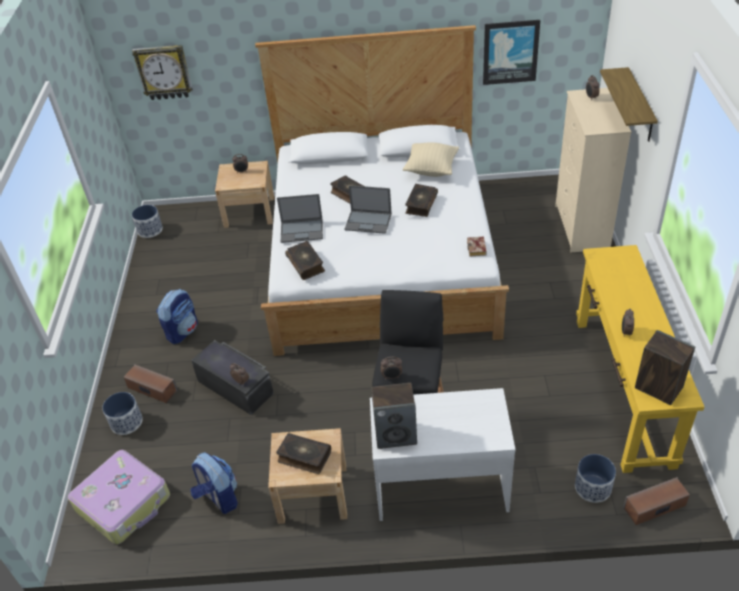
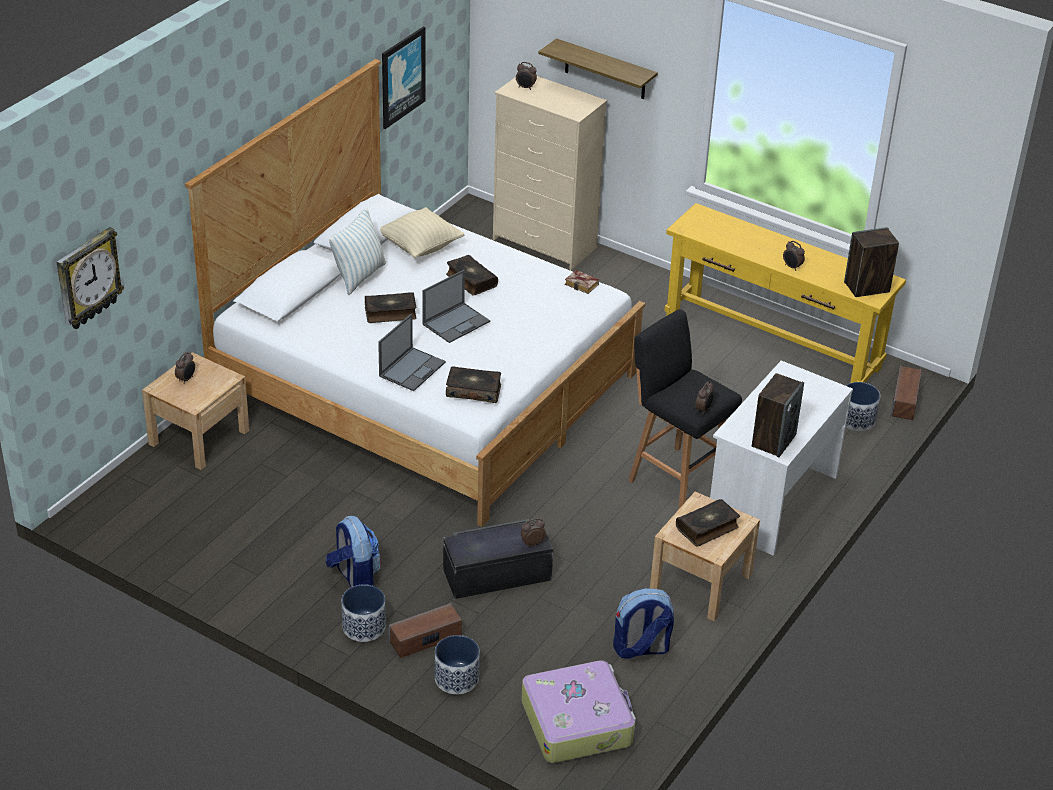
camera: 60 degrees left, 5 degrees down
(150, 230) = (114, 532): planter -> planter (363, 627)
(374, 166) = (359, 276): none -> pillow

